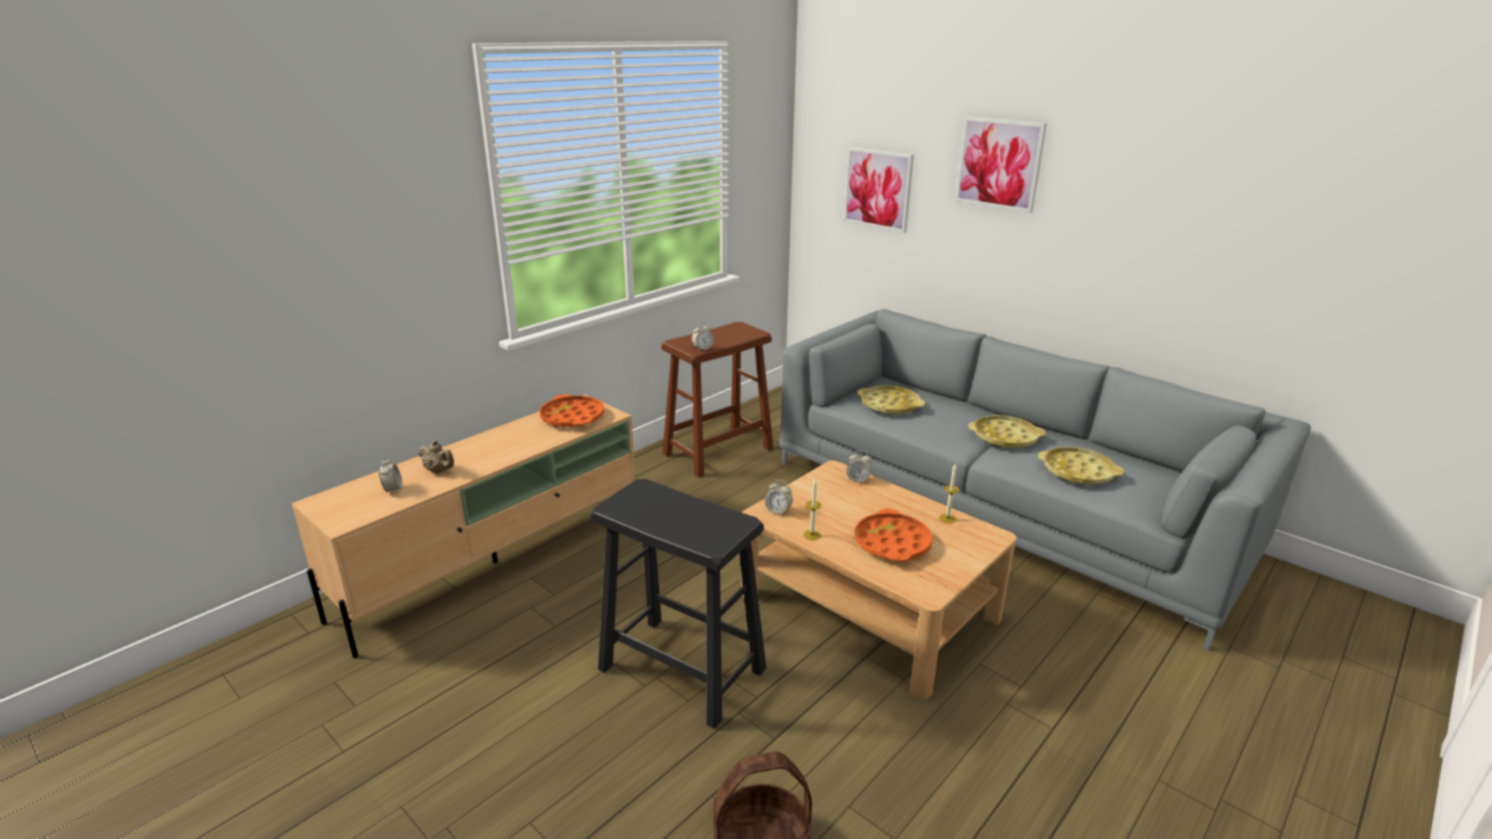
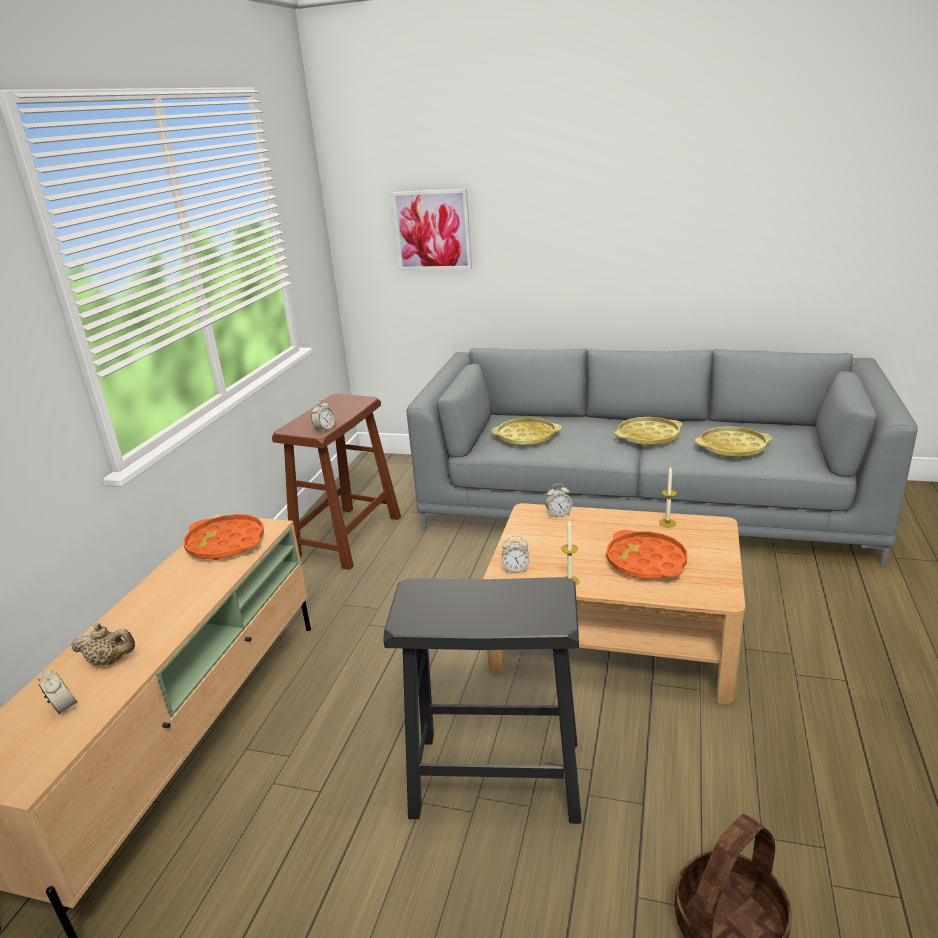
camera: 25 degrees left, 0 degrees up
(999, 164) = (559, 183): picture -> none

